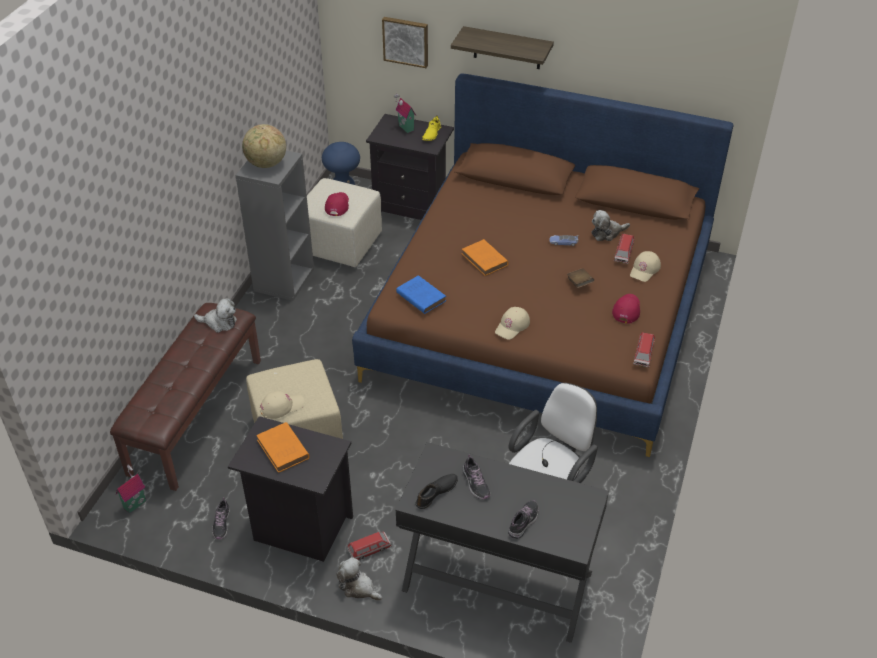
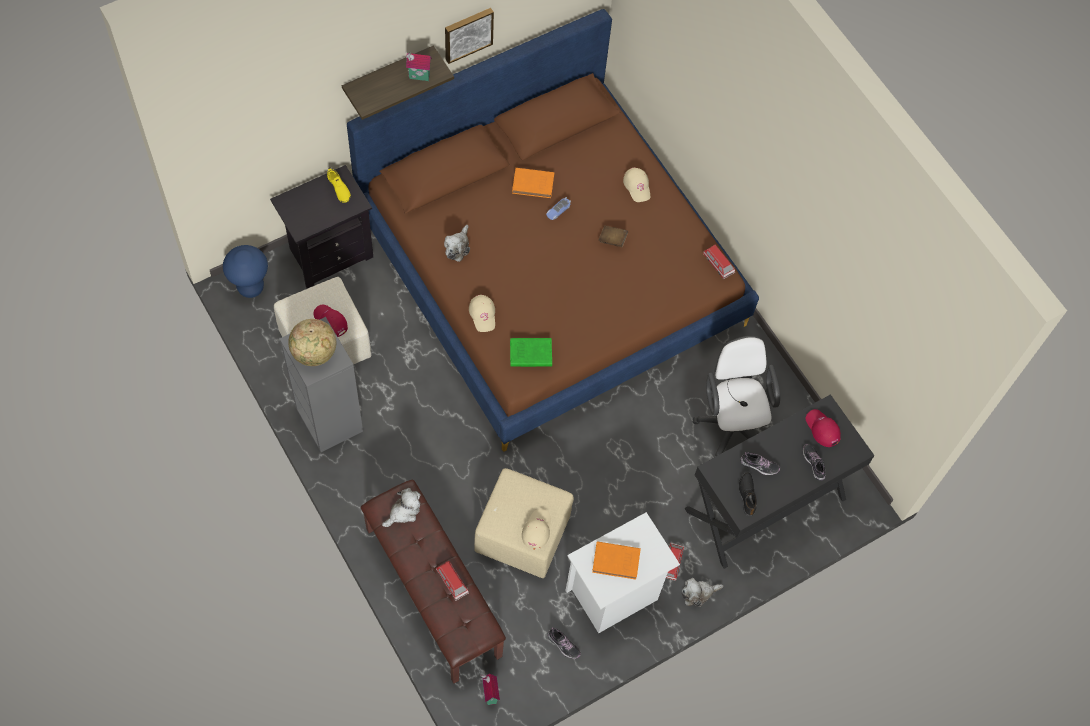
camera: 55 degrees left, 20 degrees up
(299, 528) = (613, 594): black nightstand -> white nightstand
(405, 128) = (309, 201): toy house -> toy house (419, 77)
(406, 41) = (282, 130): picture -> picture (467, 33)
(420, 296) = (529, 354): blue book -> green book
(485, 260) = (530, 278): orange book -> orange book (534, 184)
(512, 326) = (616, 319): beige cap -> beige cap (483, 314)
(607, 233) = (575, 173): plush toy -> plush toy (457, 247)
(623, 254) = (609, 184): toy car -> toy car (452, 582)
(626, 309) = (667, 235): red cap -> red cap (822, 429)

